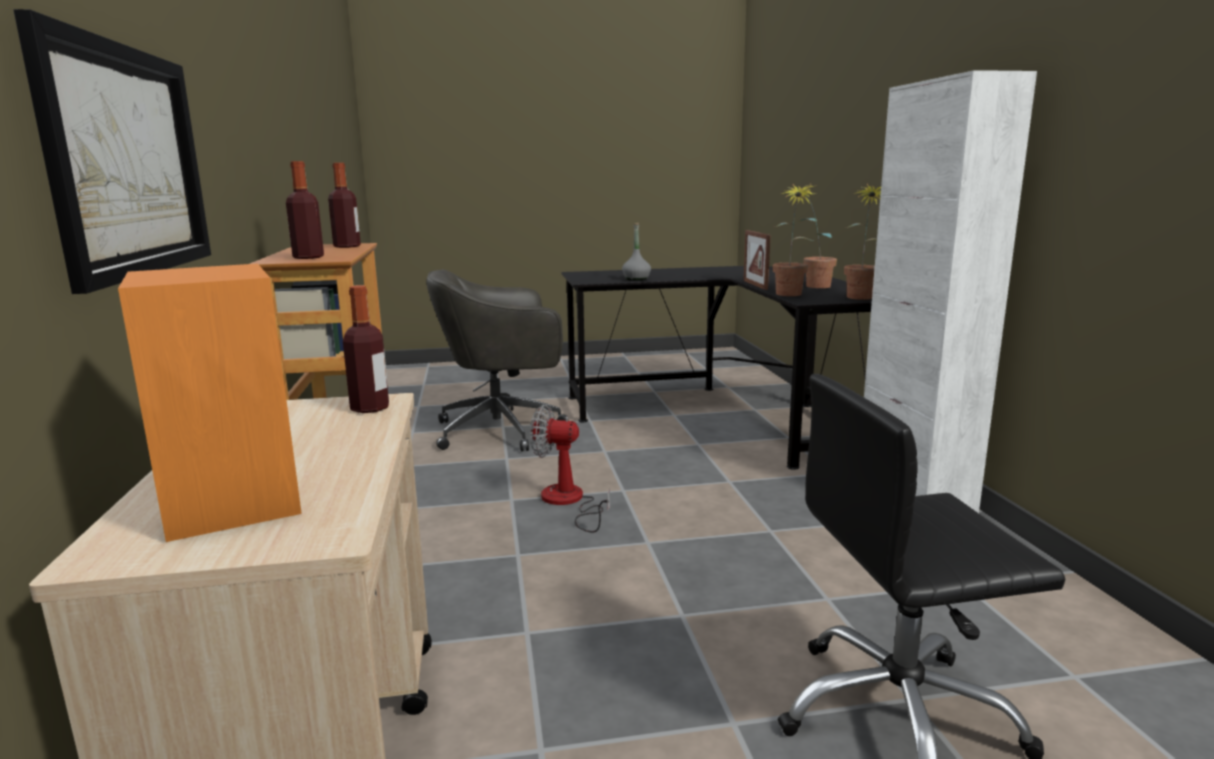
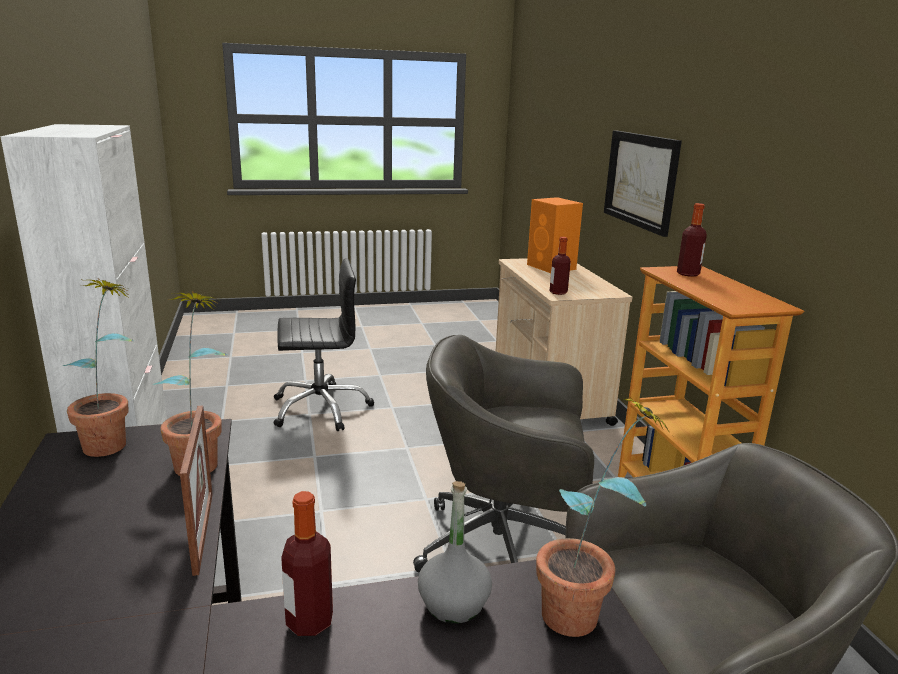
camera: 175 degrees right, 5 degrees up
(347, 246) = (726, 300): bottle -> bottle (309, 621)
(568, 502) = (504, 546): fan -> grey office chair
(811, 286) = (105, 513): potted plant -> potted plant (585, 611)

